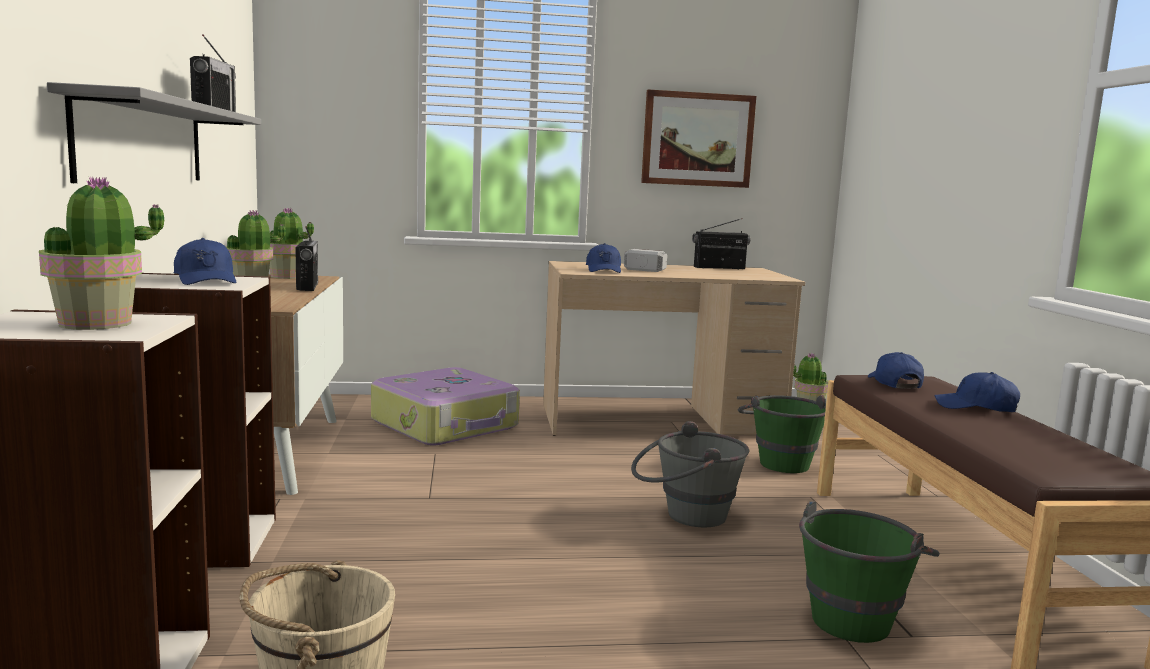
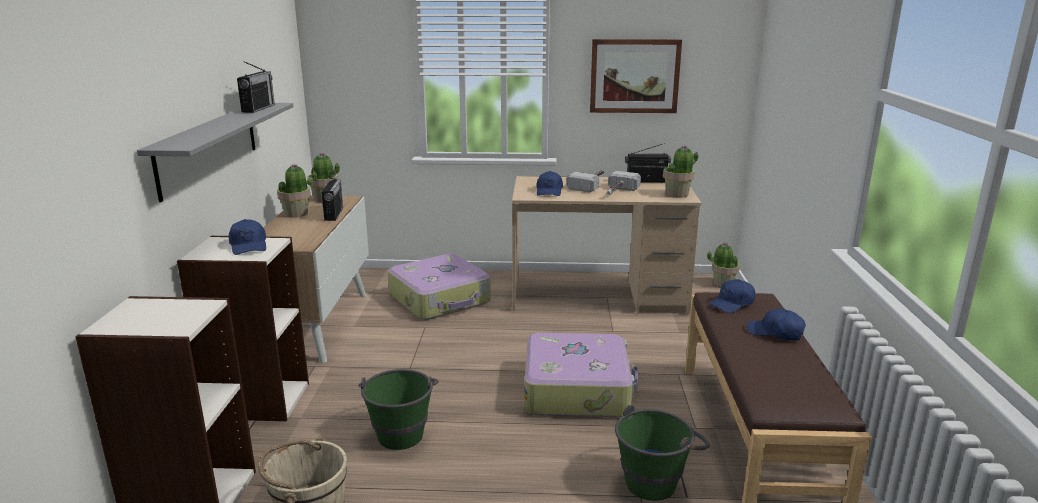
camera: 10 degrees right, 10 degrees up
(97, 324) = (169, 314): potted plant -> potted plant (677, 194)
(684, 516) = (577, 389): grey bucket -> suitcase
(692, 273) = (617, 192): none -> hammer
(779, 461) = (671, 339): green bucket -> green bucket (401, 430)
(894, 383) = (732, 304): blue cap -> blue cap turned 135 degrees counterclockwise

